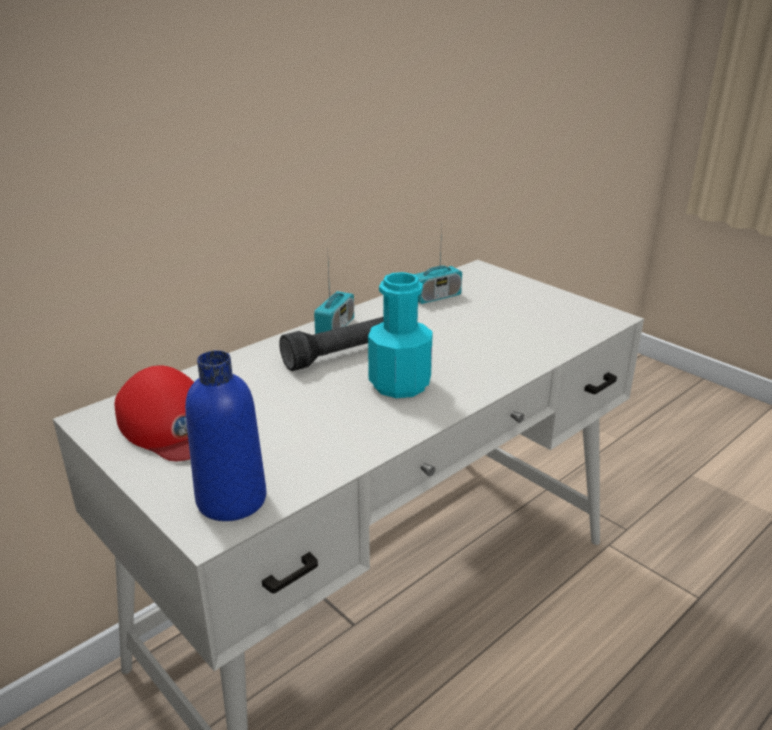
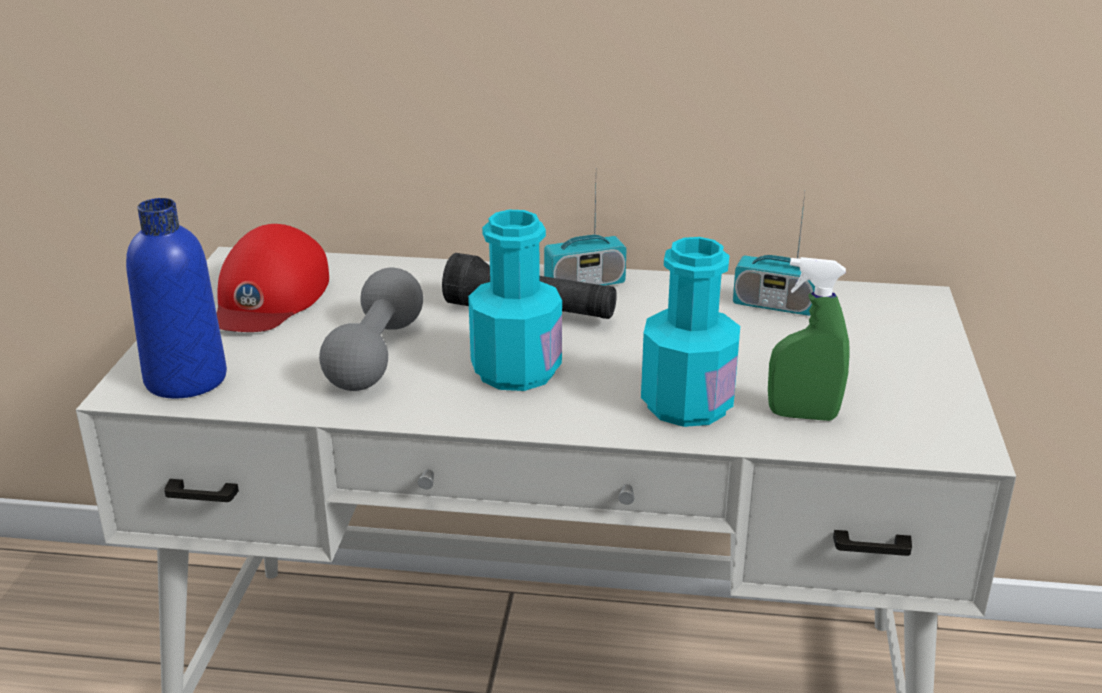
camera: 50 degrees right, 0 degrees up
(313, 418) = (376, 354): none -> grey dumbbell
(499, 356) = (687, 404): none -> turquoise bottle
(544, 335) = (802, 415): none -> green spray bottle

